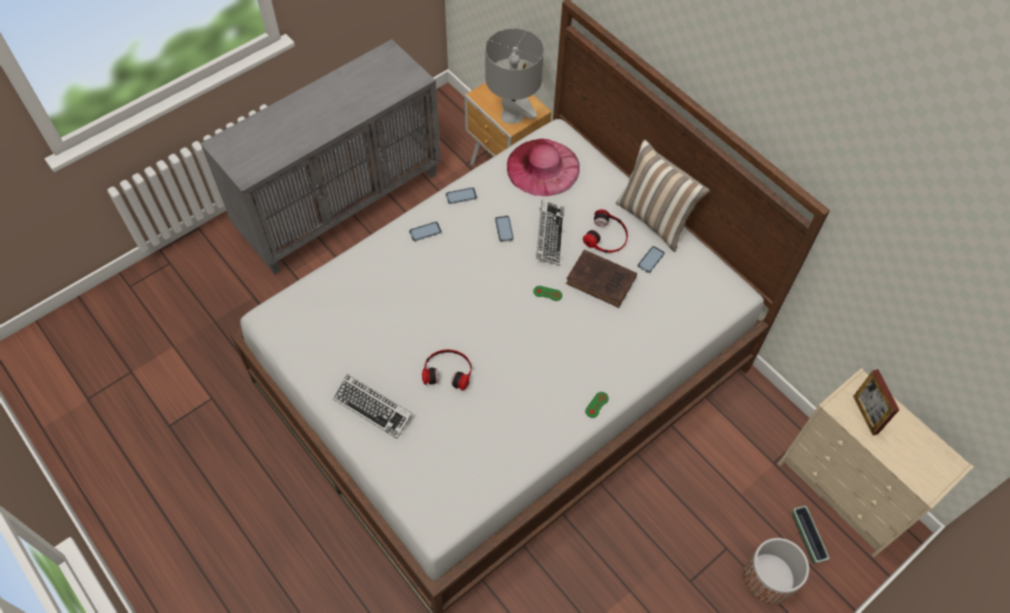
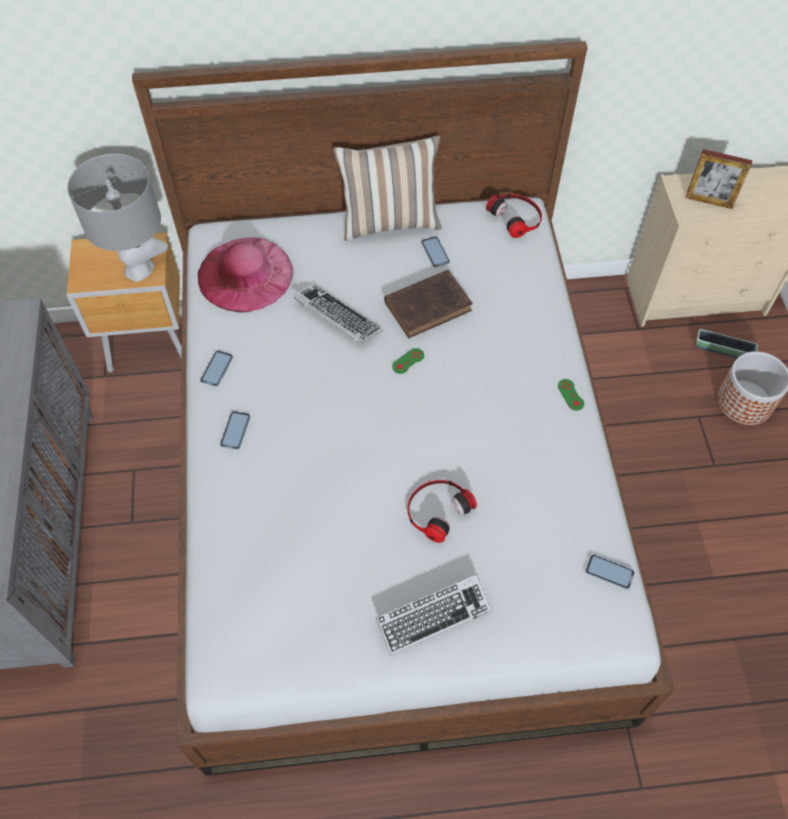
camera: 55 degrees left, 0 degrees up
(504, 229) = (295, 354): phone -> phone (609, 572)
(607, 236) = (378, 271): headphones -> headphones (516, 217)

